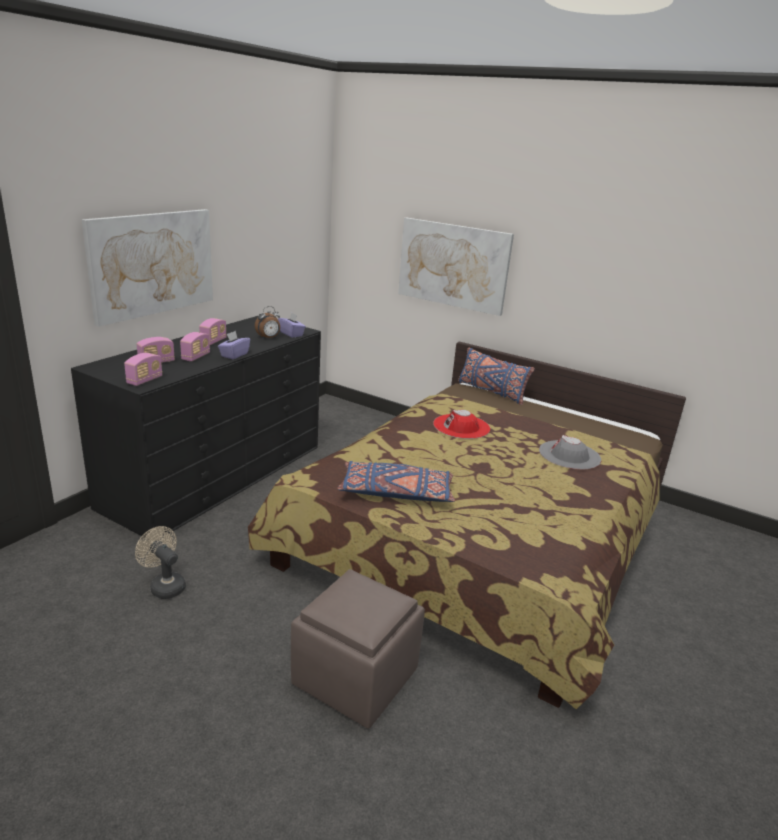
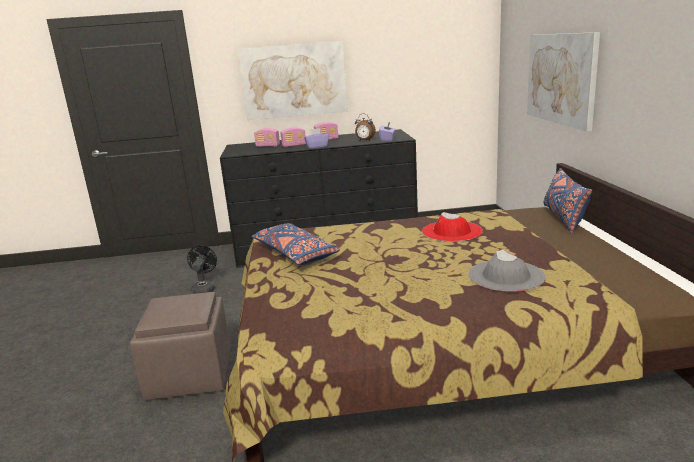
camera: 55 degrees right, 5 degrees down
(144, 380) = (238, 152): radio -> none
(164, 585) = (204, 288): beige fan -> black fan

